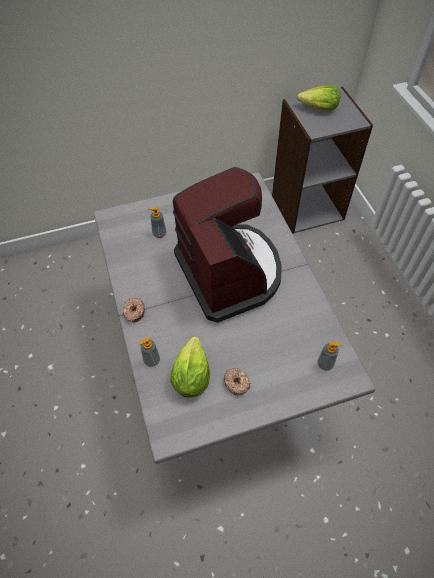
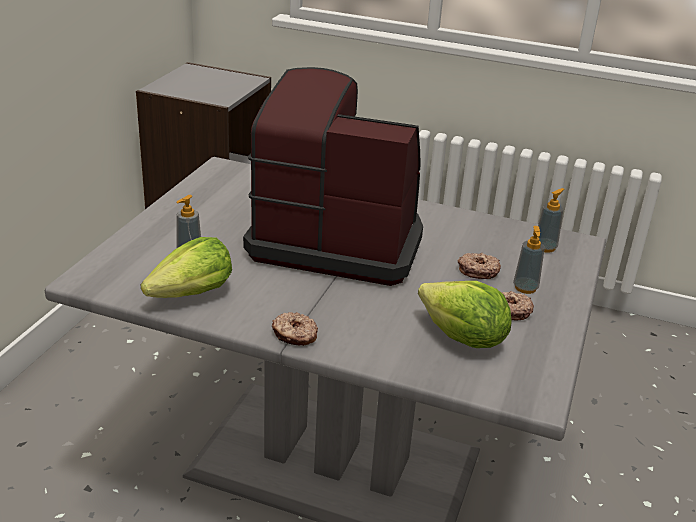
camera: 55 degrees left, 25 degrees down
(152, 360) = (397, 357): soap dispenser -> soap dispenser (525, 288)
(263, 347) = (478, 271): none -> donut
(319, 108) = (192, 84): lettuce -> lettuce (192, 294)

